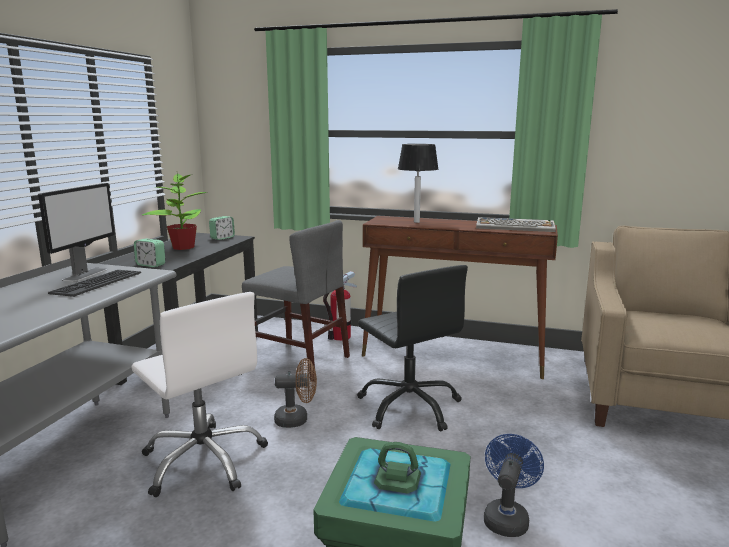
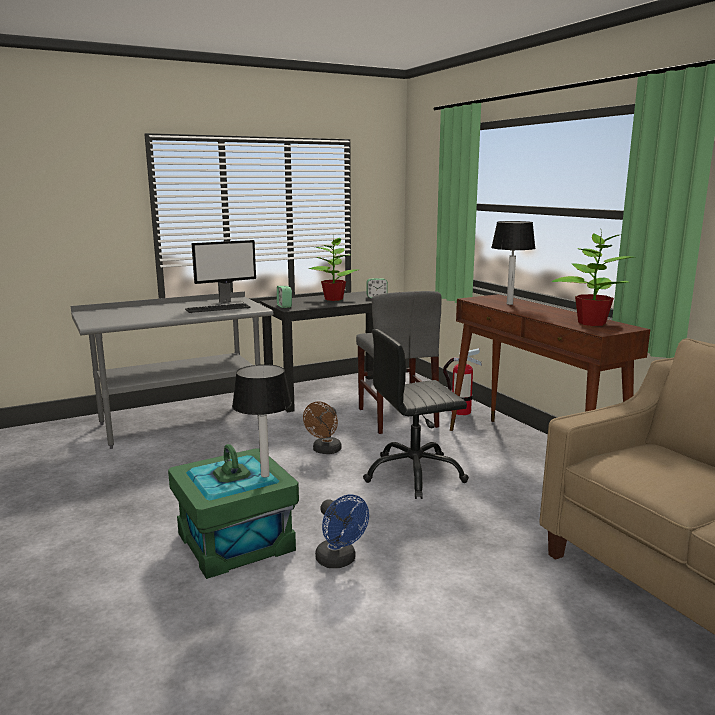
camera: 45 degrees right, 0 degrees up
(204, 460) = (239, 450): white office chair -> none
(297, 419) = (325, 451): brown fan -> brown fan turned 75 degrees clockwise
(409, 406) = (414, 474): black office chair -> black office chair turned 60 degrees clockwise
(432, 462) = (265, 475): none -> table lamp
(507, 517) = (339, 561): blue fan -> blue fan turned 75 degrees clockwise
(515, 227) = (591, 323): keyboard -> potted plant

